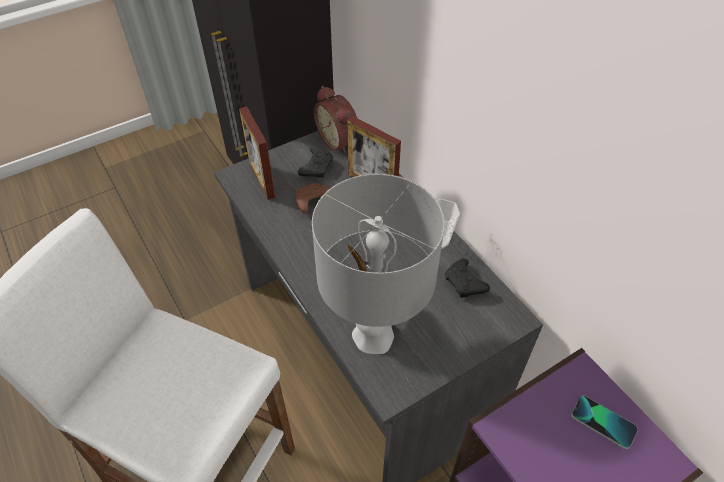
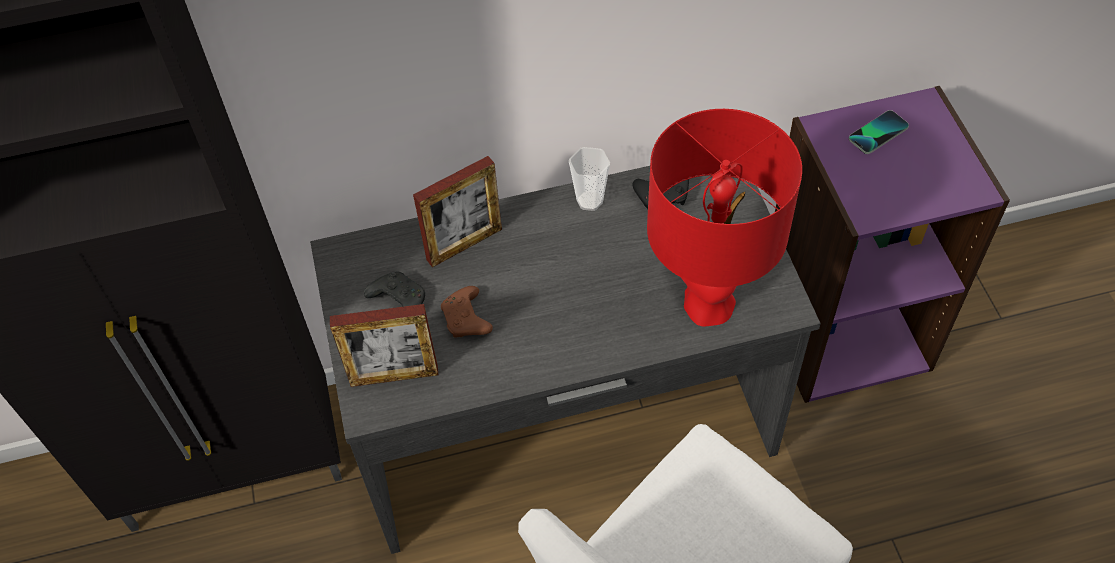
camera: 70 degrees left, 5 degrees up
(339, 140) = (355, 261): alarm clock -> none
(374, 334) = (707, 303): grey table lamp -> red table lamp

